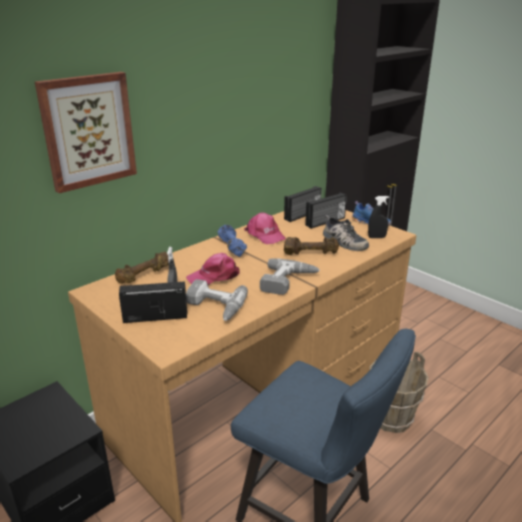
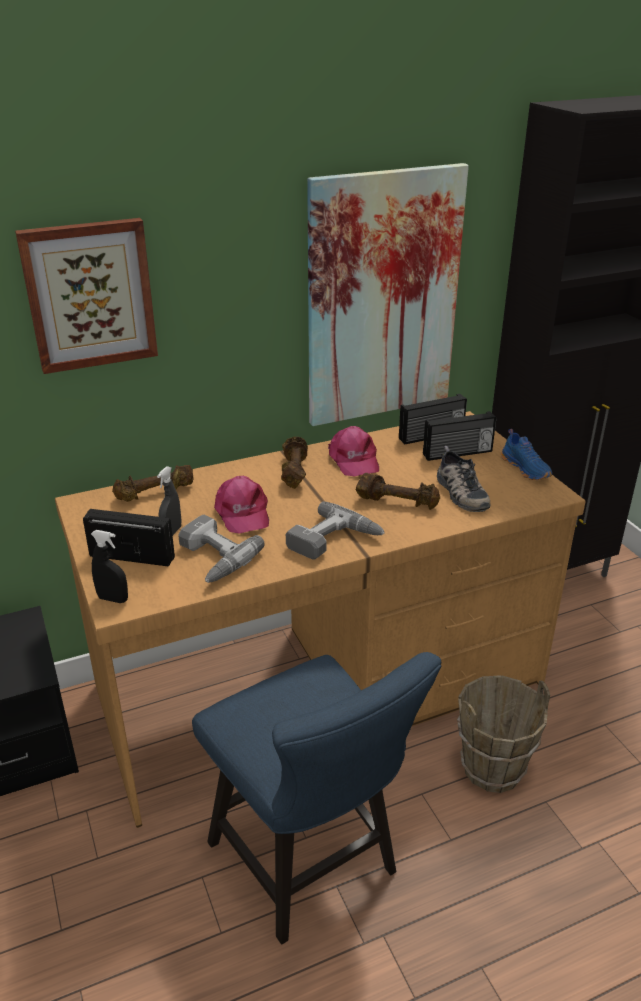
camera: 20 degrees right, 5 degrees up
(214, 276) = (242, 513): pink cap -> pink cap turned 105 degrees counterclockwise
(231, 247) = (294, 472): blue dumbbell -> brown dumbbell
(266, 127) = (382, 298): none -> picture
(376, 237) = (517, 494): black spray bottle -> black spray bottle (113, 599)

